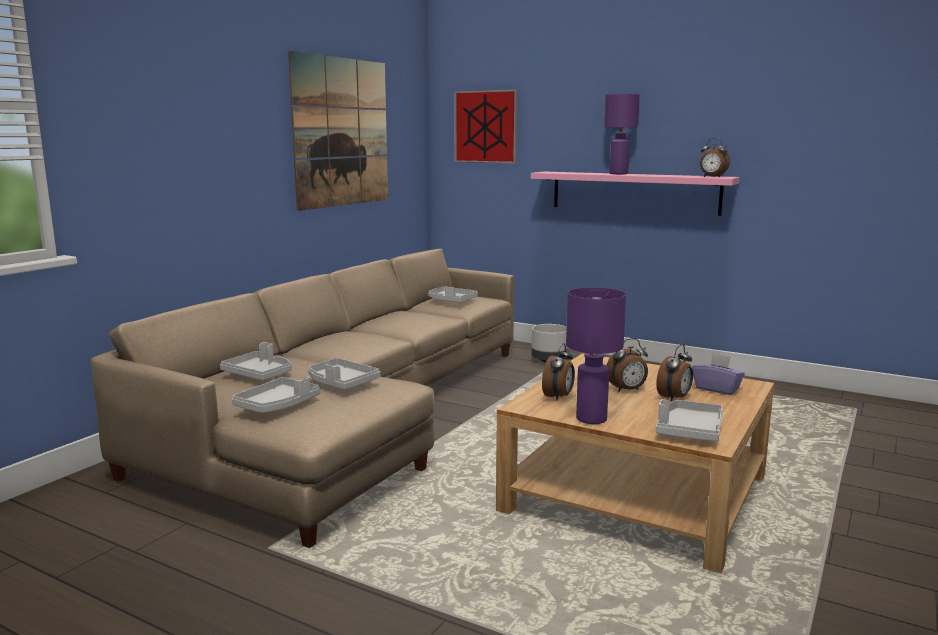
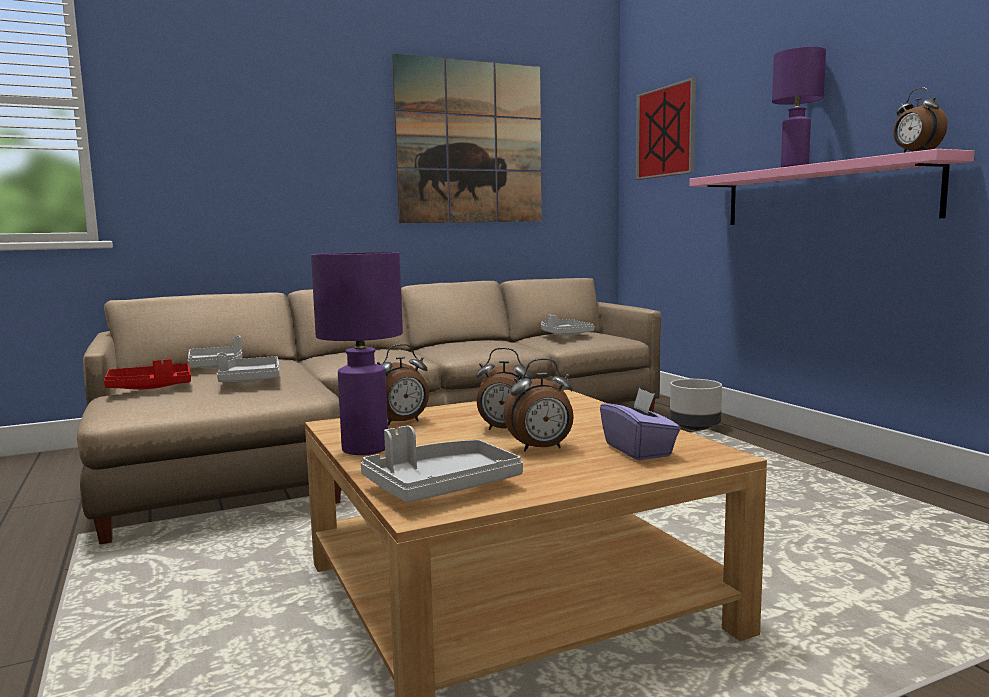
camera: 35 degrees right, 5 degrees down
(278, 405) = (150, 388): grey tray -> red tray

